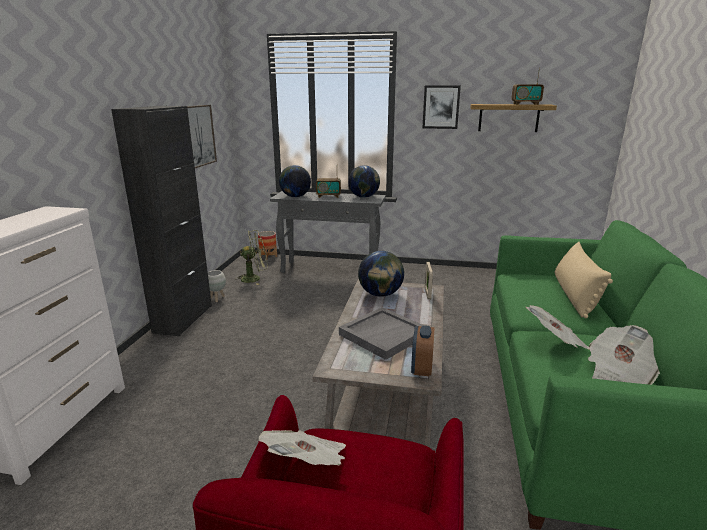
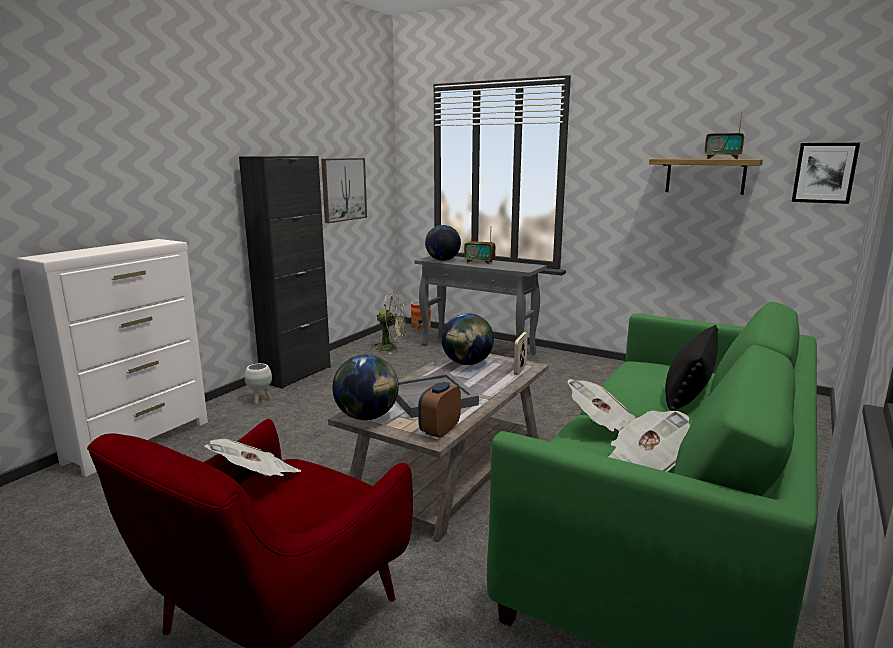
camera: 20 degrees right, 5 degrees down
(217, 299) = (340, 361): white planter -> white planter (260, 400)
(364, 197) = (518, 265): globe -> globe (367, 417)
(441, 107) = (620, 162): picture -> picture (824, 173)
(575, 296) = (689, 390): beige pillow -> black pillow

